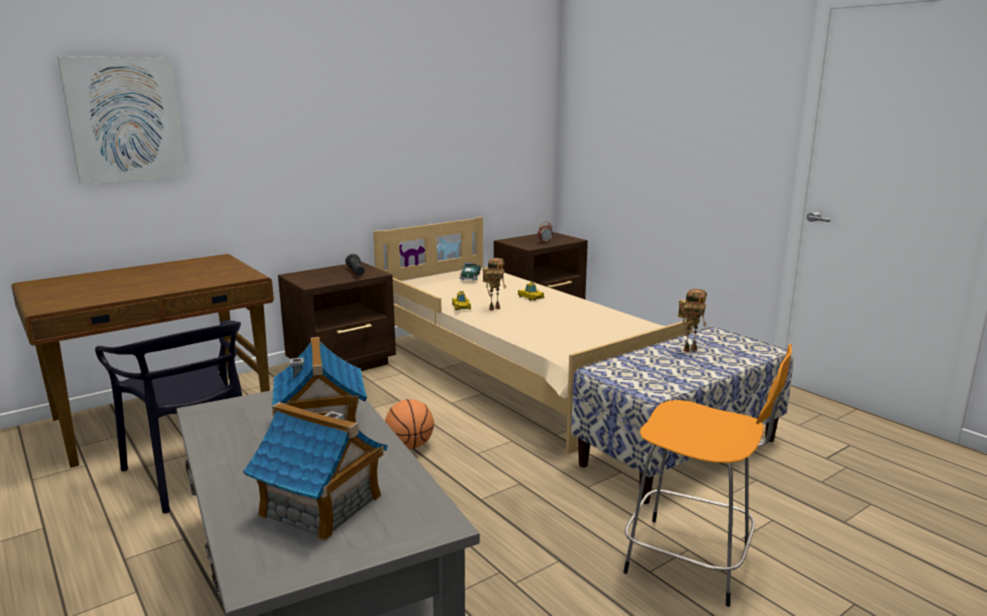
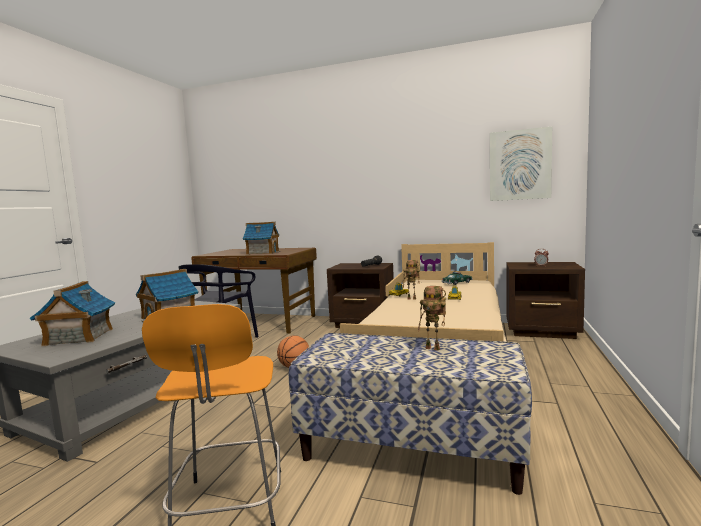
camera: 55 degrees right, 10 degrees down
(125, 119) = (274, 178): picture -> picture (519, 165)
(182, 280) = (262, 252): none -> toy house

